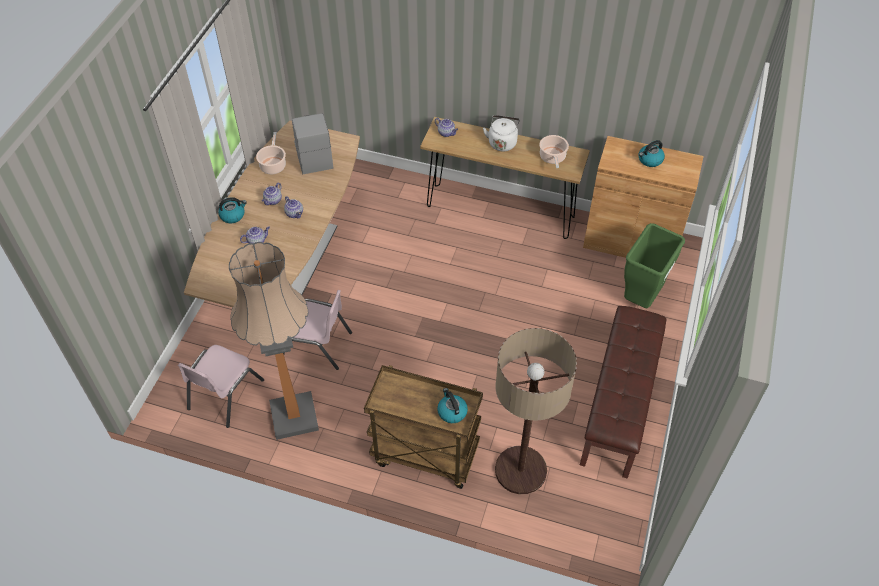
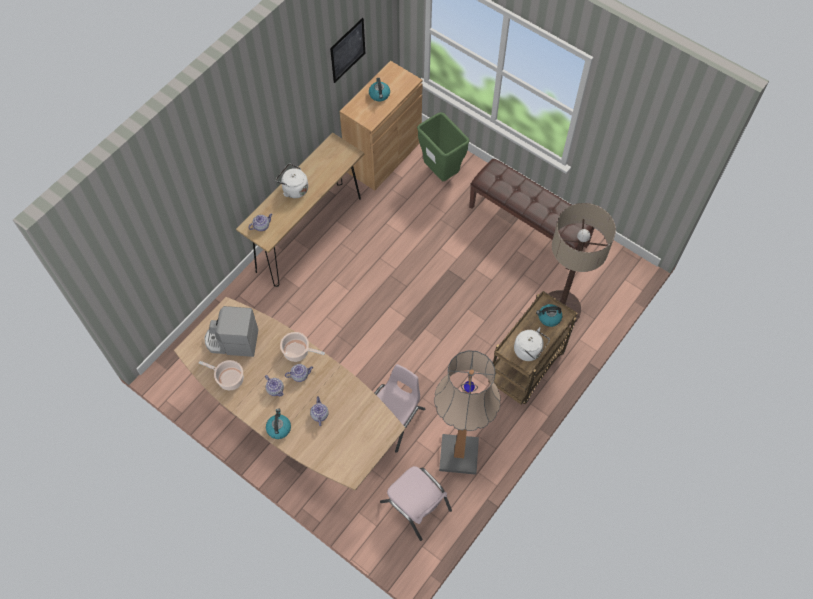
camera: 70 degrees left, 10 degrees up
(399, 403) = (529, 351): none -> white kettle
(552, 158) = (329, 160): cooking pot -> cooking pot (298, 351)
(649, 80) = (347, 50): none -> picture

